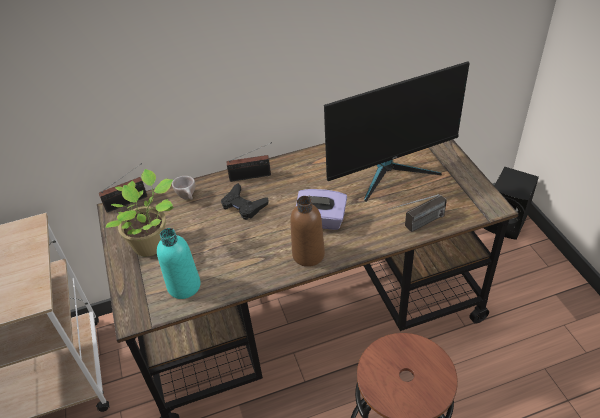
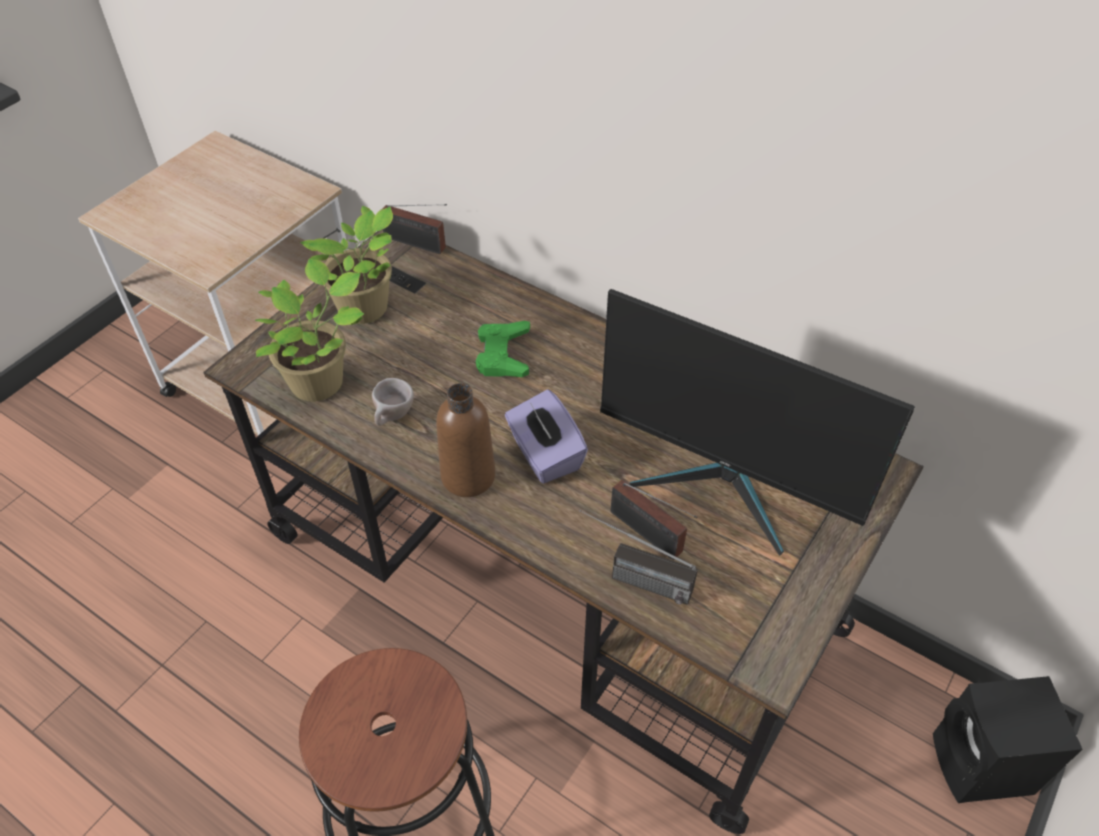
camera: 50 degrees right, 5 degrees up
(184, 286) = (321, 381): turquoise bottle -> potted plant
(188, 197) = (471, 292): beige cup -> beige cup (393, 418)
(243, 205) = (503, 354): black game controller -> green game controller
(252, 176) = (567, 330): radio -> radio (649, 535)

